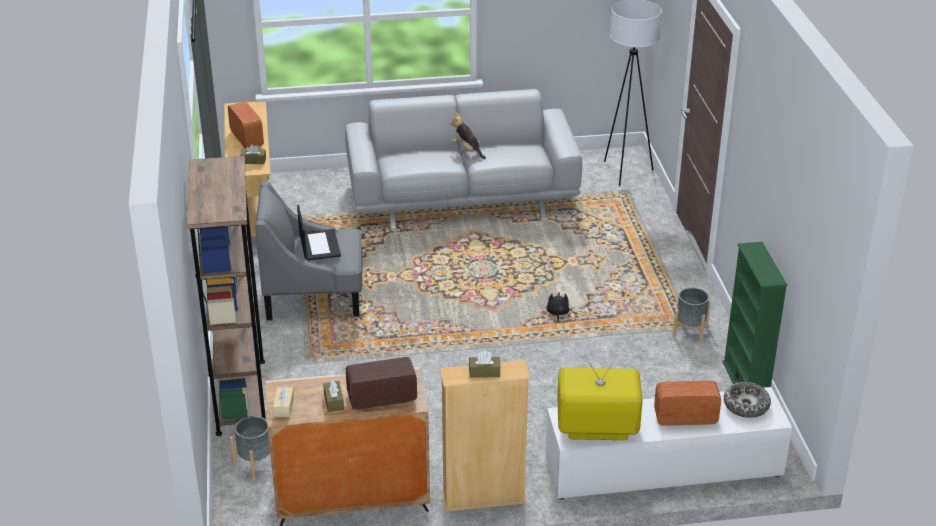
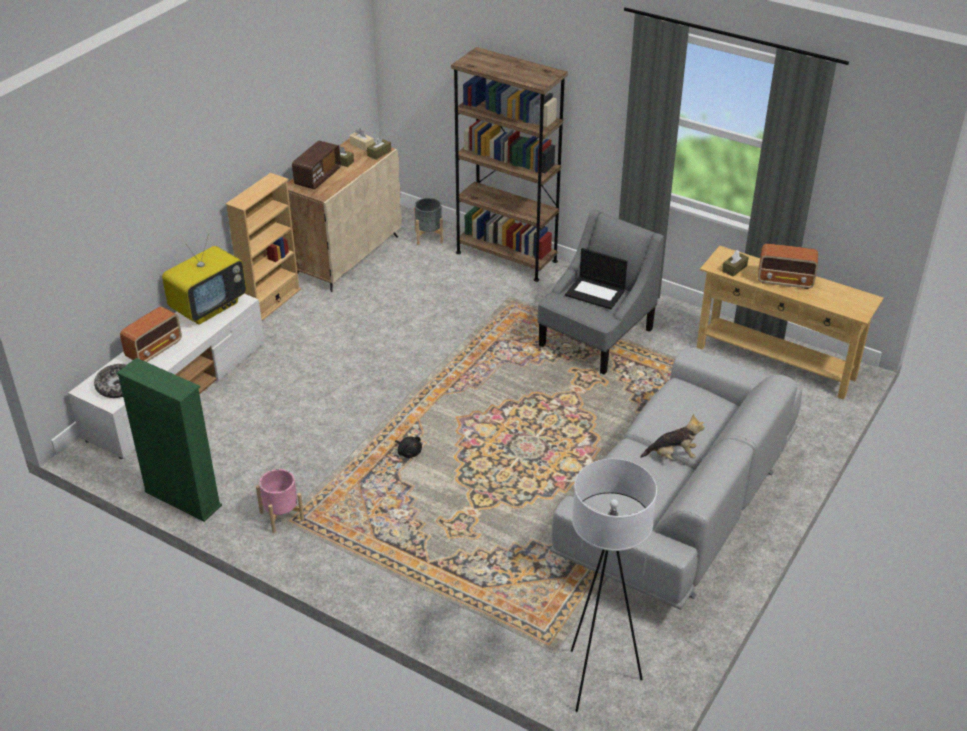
camera: 130 degrees right, 5 degrees up
(484, 372) = (257, 190): brown tissue box -> brown tissue box (379, 153)
(690, 331) = (282, 516): grey planter -> pink planter

